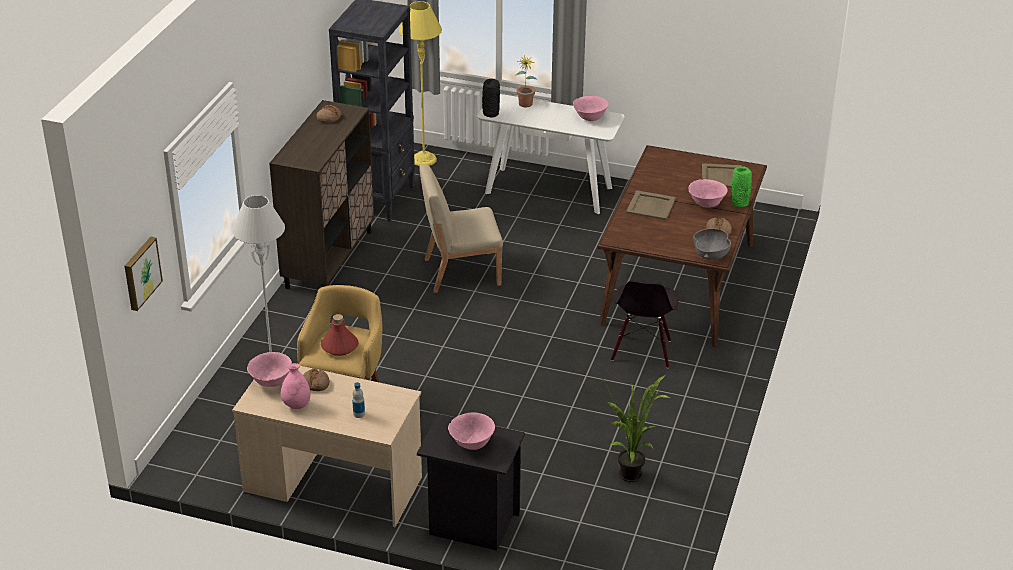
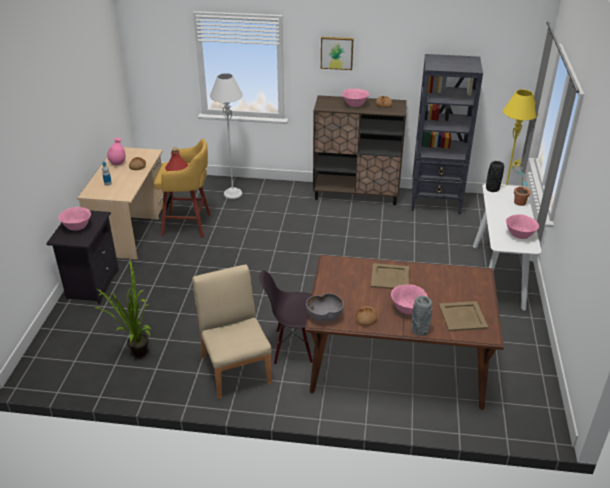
camera: 80 degrees right, 0 degrees up
(141, 273) = (155, 64): picture -> picture (337, 52)
(271, 382) = (139, 153): pink bowl -> pink bowl (354, 105)
(461, 271) = (365, 247): beige chair -> beige chair (236, 368)
(740, 203) = (419, 330): green vase -> grey vase

